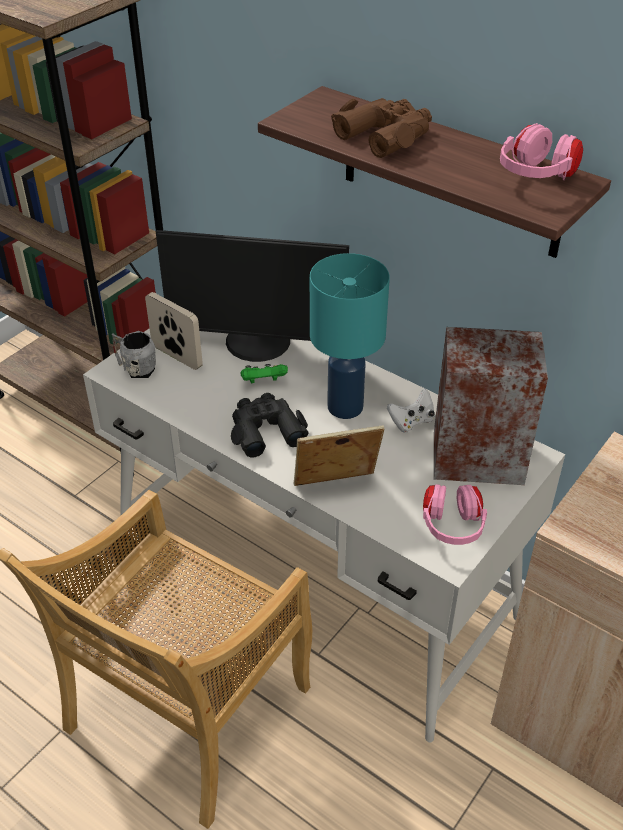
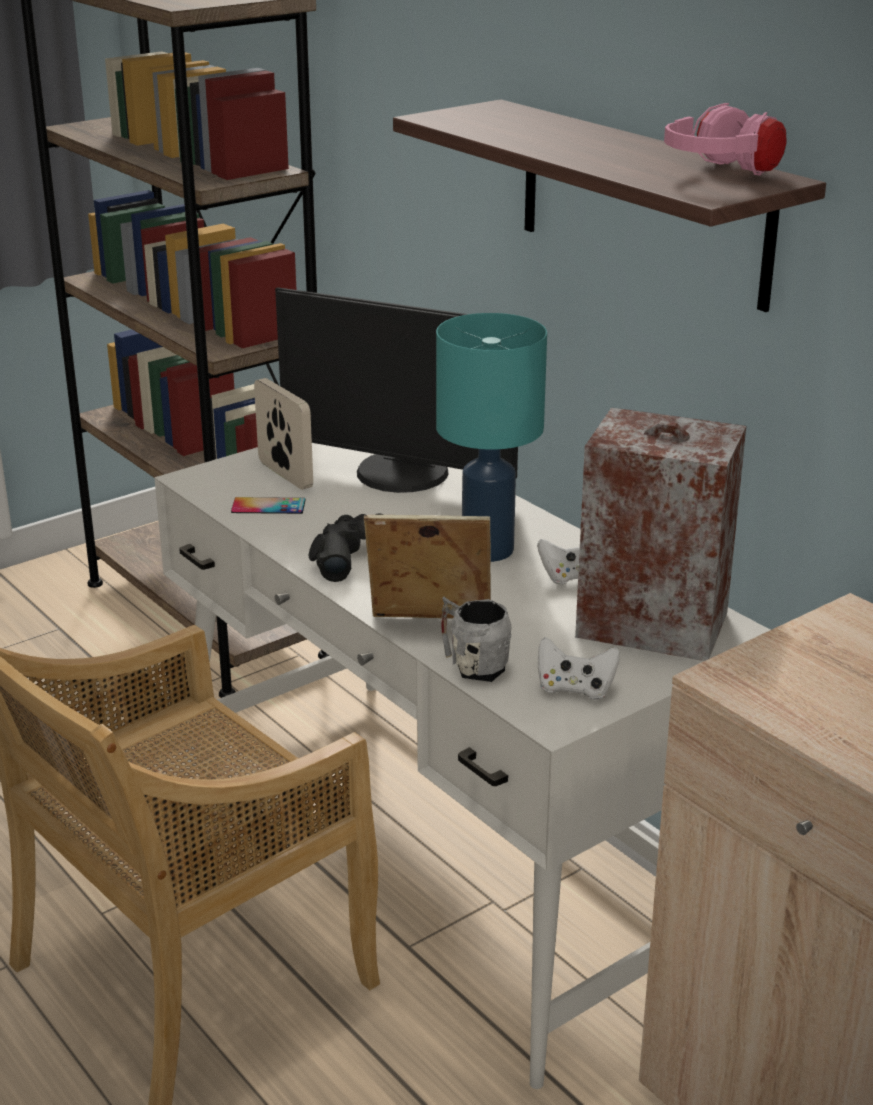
camera: 15 degrees right, 15 degrees down
(136, 369) = (225, 480): grey mug -> grey mug (473, 666)
(178, 390) = (268, 506): none -> phone
(263, 382) = (388, 512): green game controller -> none
(386, 135) = (548, 134): brown binoculars -> none
(452, 527) = (575, 689): pink headphones -> white game controller

